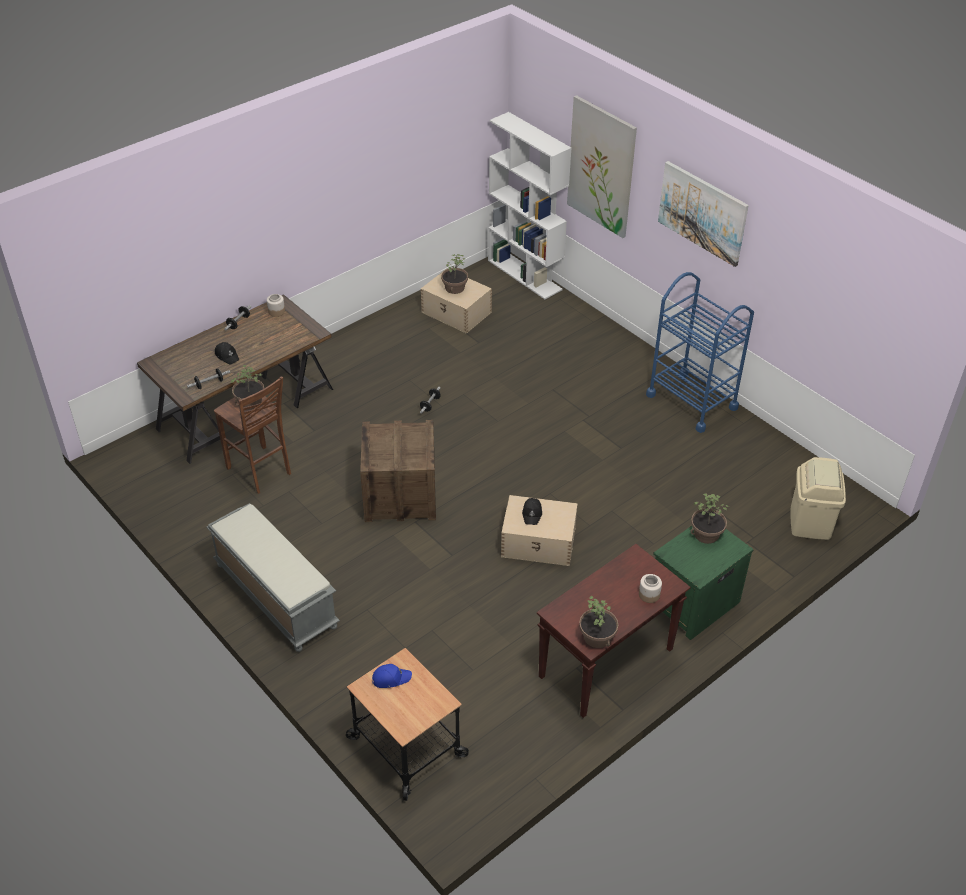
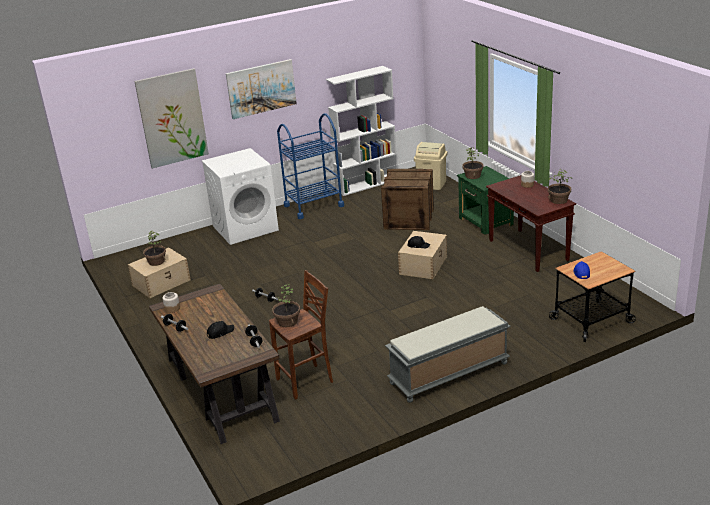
camera: 75 degrees left, 15 degrees down
(400, 495) = (360, 315): crate -> crate (409, 219)
(525, 275) = (137, 252): white bookcase -> white bookcase (366, 184)
(607, 349) = (245, 228): none -> white washing machine

